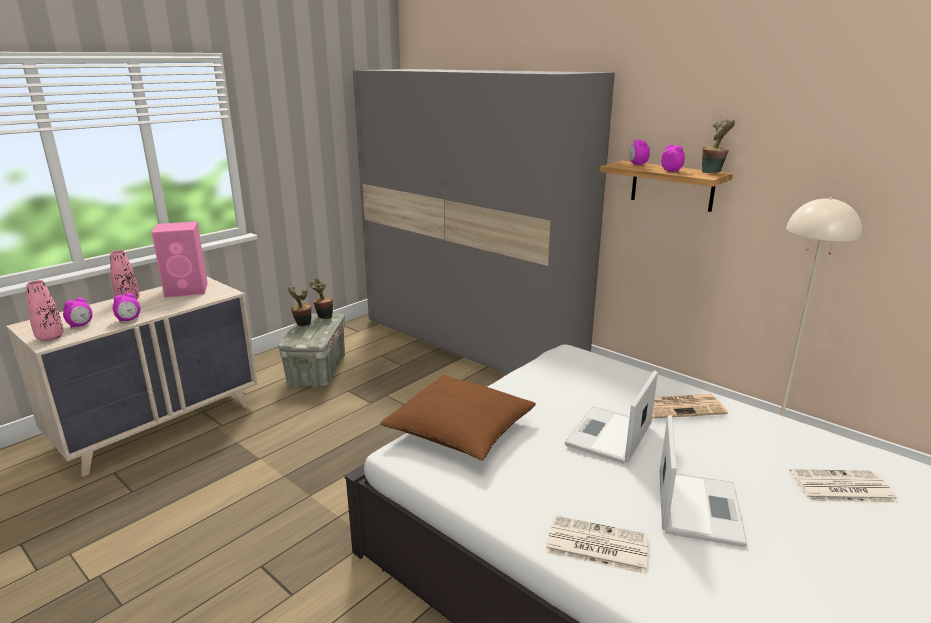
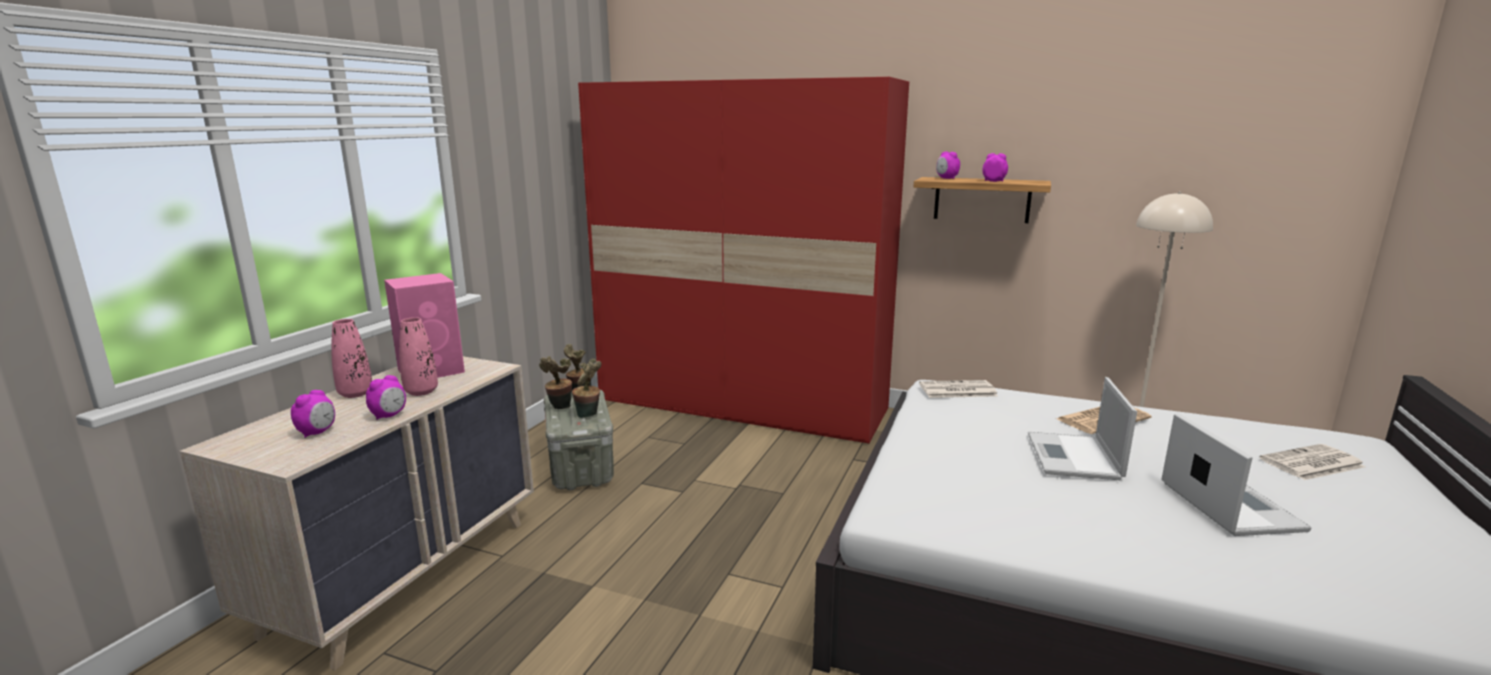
camera: 20 degrees left, 5 degrees down
(50, 337) = (285, 455): pink vase -> pink vase (421, 392)
(460, 430) = (921, 480): brown pillow -> none
(472, 340) = (742, 404): grey wardrobe -> red wardrobe
(595, 545) = (1189, 563): newspaper -> newspaper (956, 390)
(713, 173) = (1034, 181): potted plant -> potted plant (589, 415)

